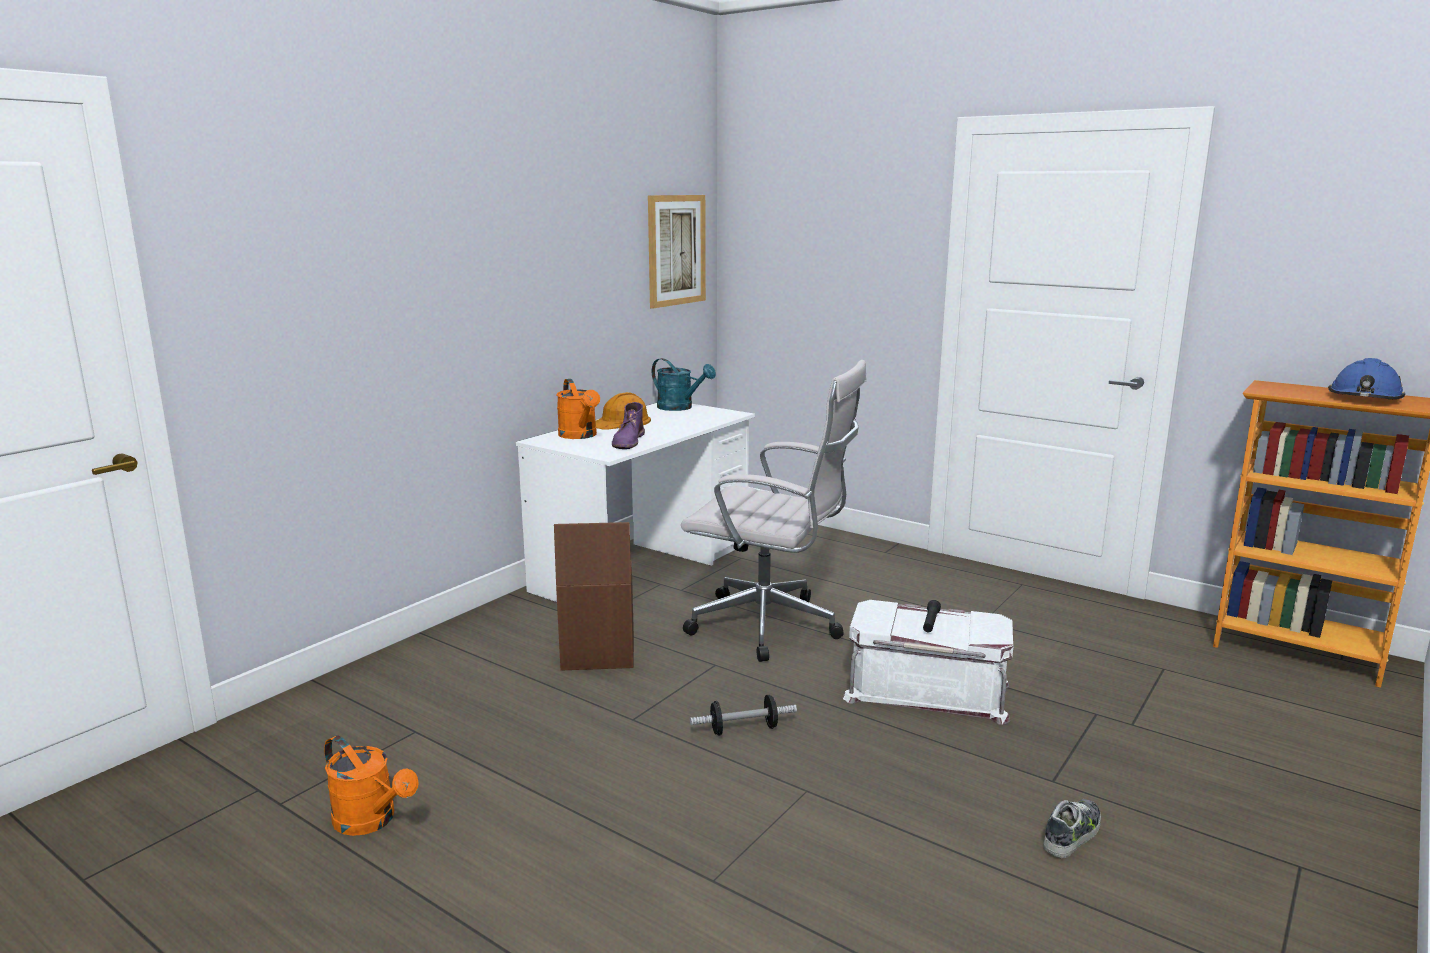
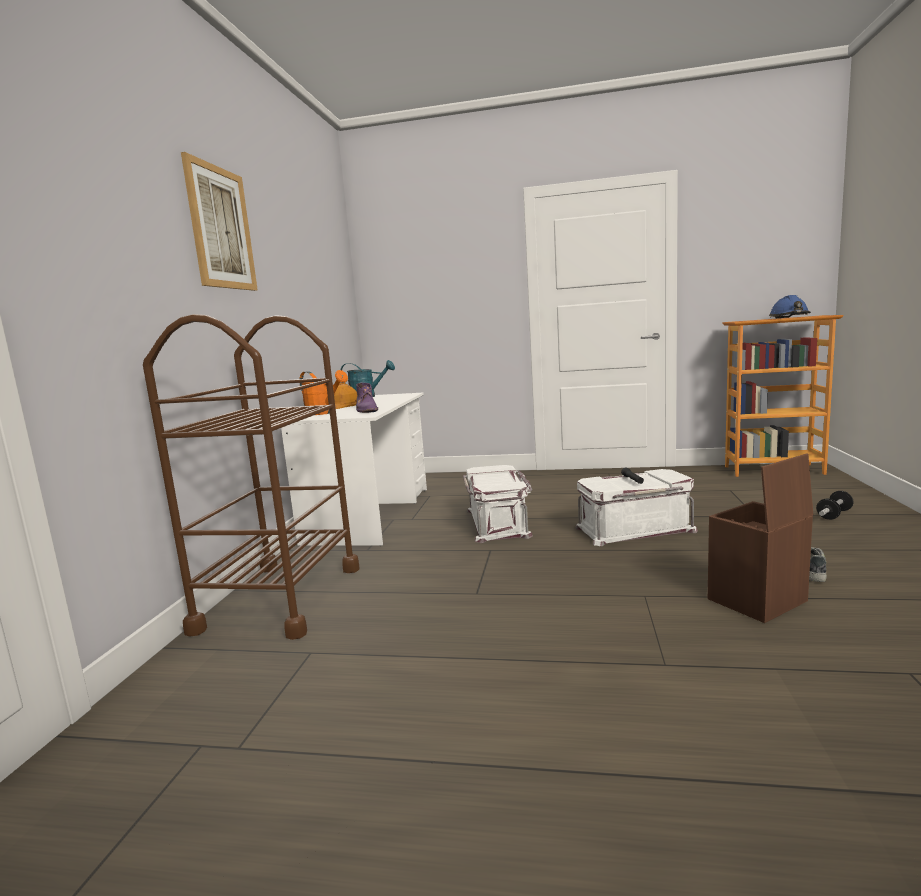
camera: 25 degrees left, 5 degrees down
(372, 821) = (349, 727): orange watering can -> none
(449, 657) = (280, 598): none -> brown cart
(596, 655) = (400, 566): brown storage box -> brown storage box (757, 601)
(676, 250) = (338, 289): picture -> picture (221, 228)
(743, 729) = (558, 577): dumbbell -> dumbbell (834, 514)
(772, 627) = (498, 523): white office chair -> white storage box

